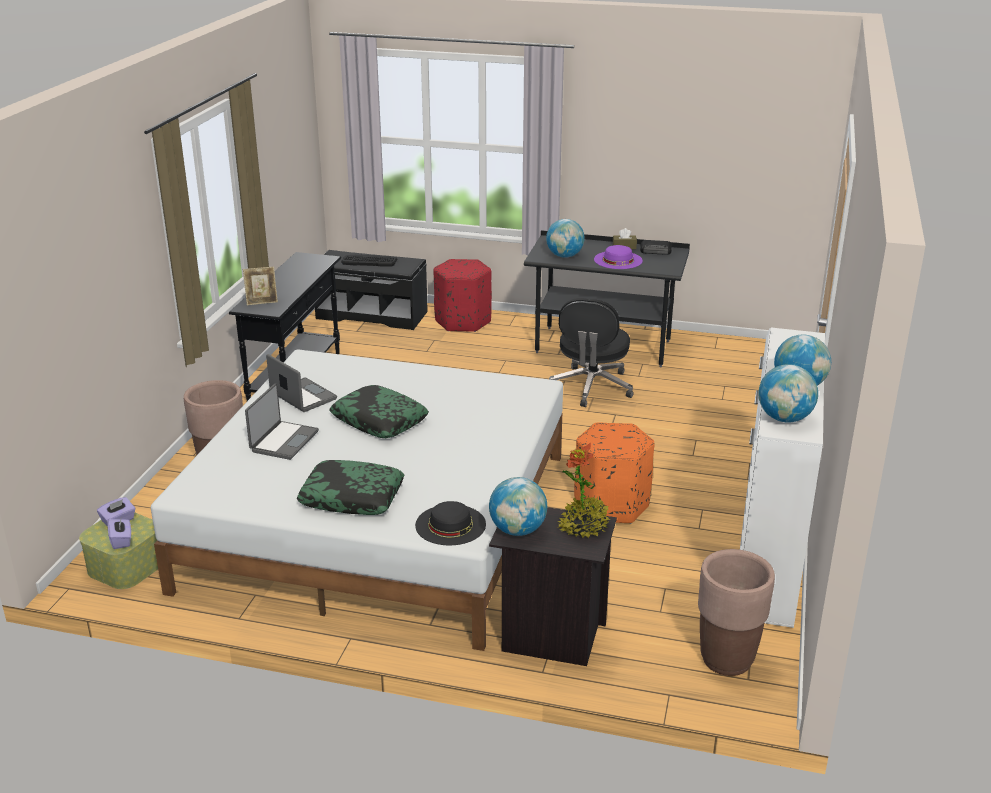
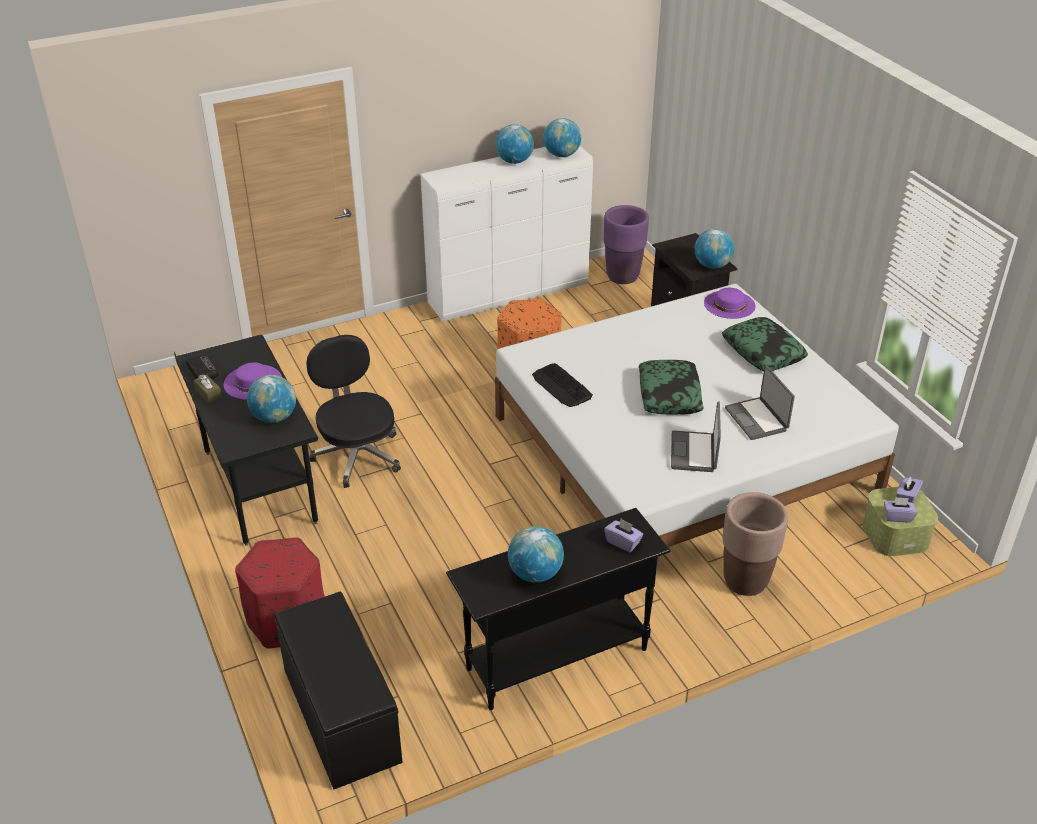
camera: 130 degrees left, 10 degrees up
(262, 301) = (623, 542): picture frame -> purple tissue box
(283, 441) = (757, 419): laptop -> laptop turned 90 degrees counterclockwise
(292, 273) = (535, 573): none -> globe
(369, 261) = (331, 656): keyboard -> keyboard (561, 386)
(450, 524) = (729, 304): black hat -> purple hat
(583, 527) = (677, 249): potted plant -> none
(591, 387) = (357, 455): black office chair -> black office chair turned 90 degrees counterclockwise
(727, 660) = (622, 276): brown planter -> purple planter

